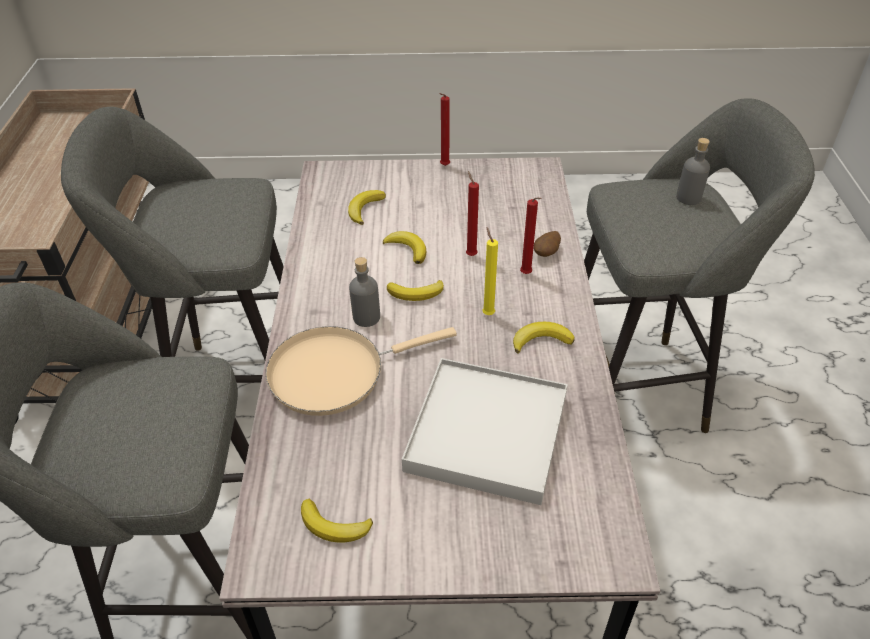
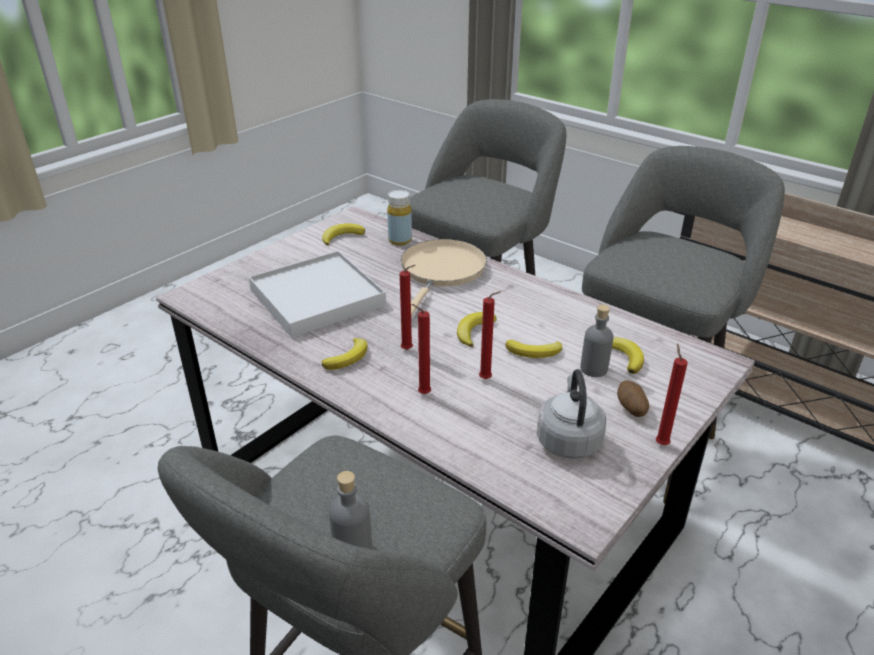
camera: 130 degrees right, 10 degrees down
(291, 456) = (400, 240): none -> yellow bottle
(366, 317) = (476, 301): grey bottle -> grey bottle (594, 369)
(486, 196) = (568, 439): none -> grey kettle
(487, 313) = (409, 350): yellow candle -> red candle
(546, 253) = (433, 422): potato -> potato (630, 409)

